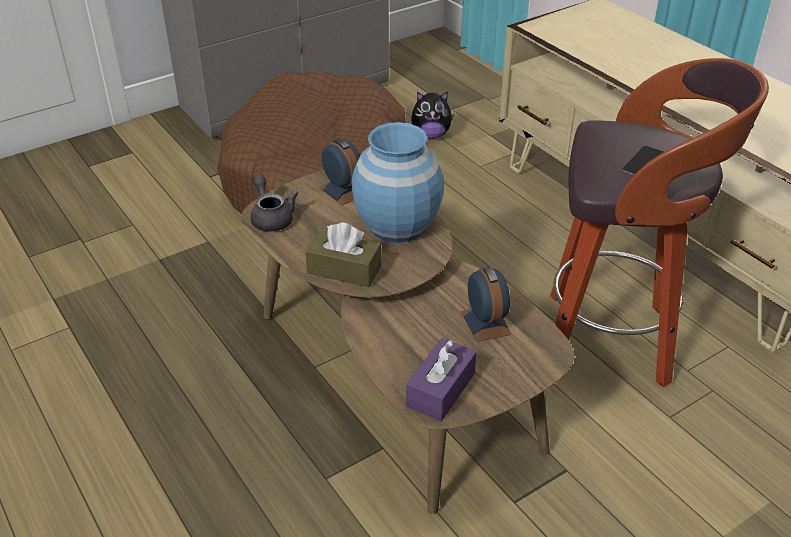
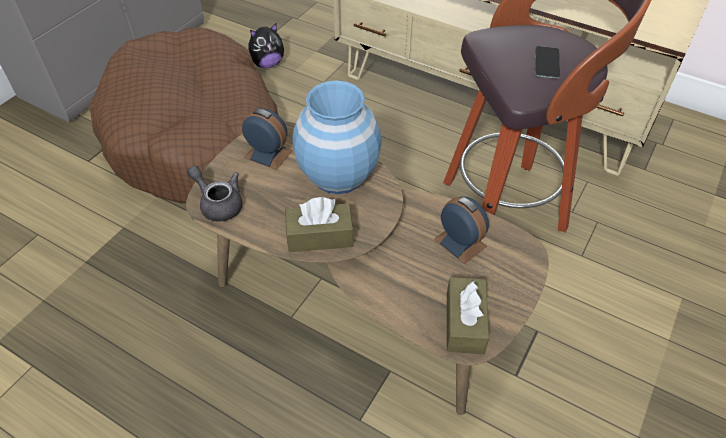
camera: 25 degrees left, 10 degrees up
(440, 390) = (464, 322): purple tissue box -> brown tissue box

